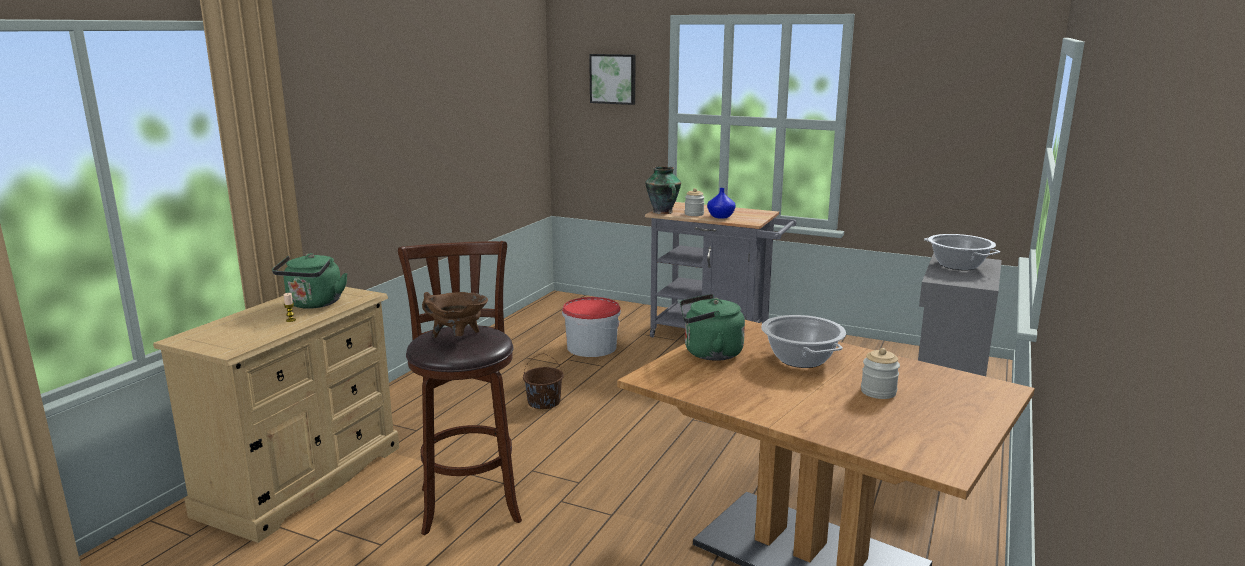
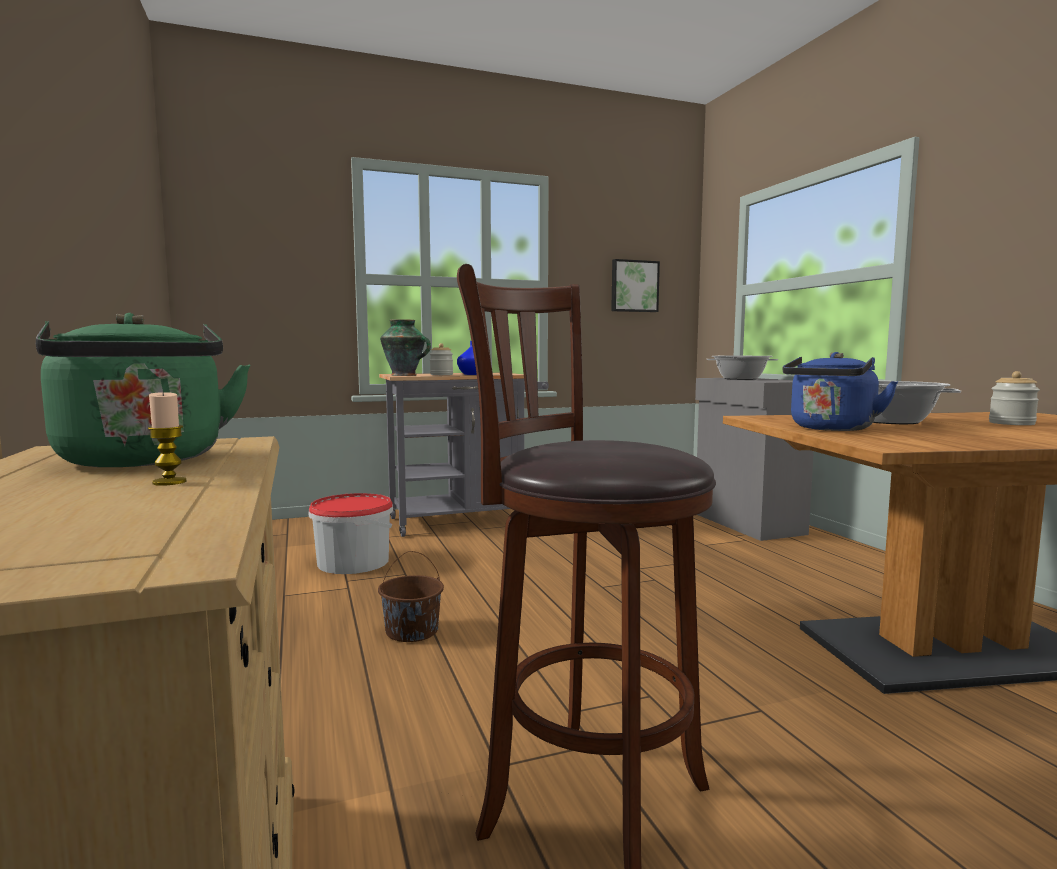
camera: 45 degrees left, 10 degrees down
(458, 338) = (615, 448): brown cooking pot -> none
(613, 79) = (274, 230): picture -> picture (634, 286)
(709, 353) = (830, 429): green kettle -> blue kettle

